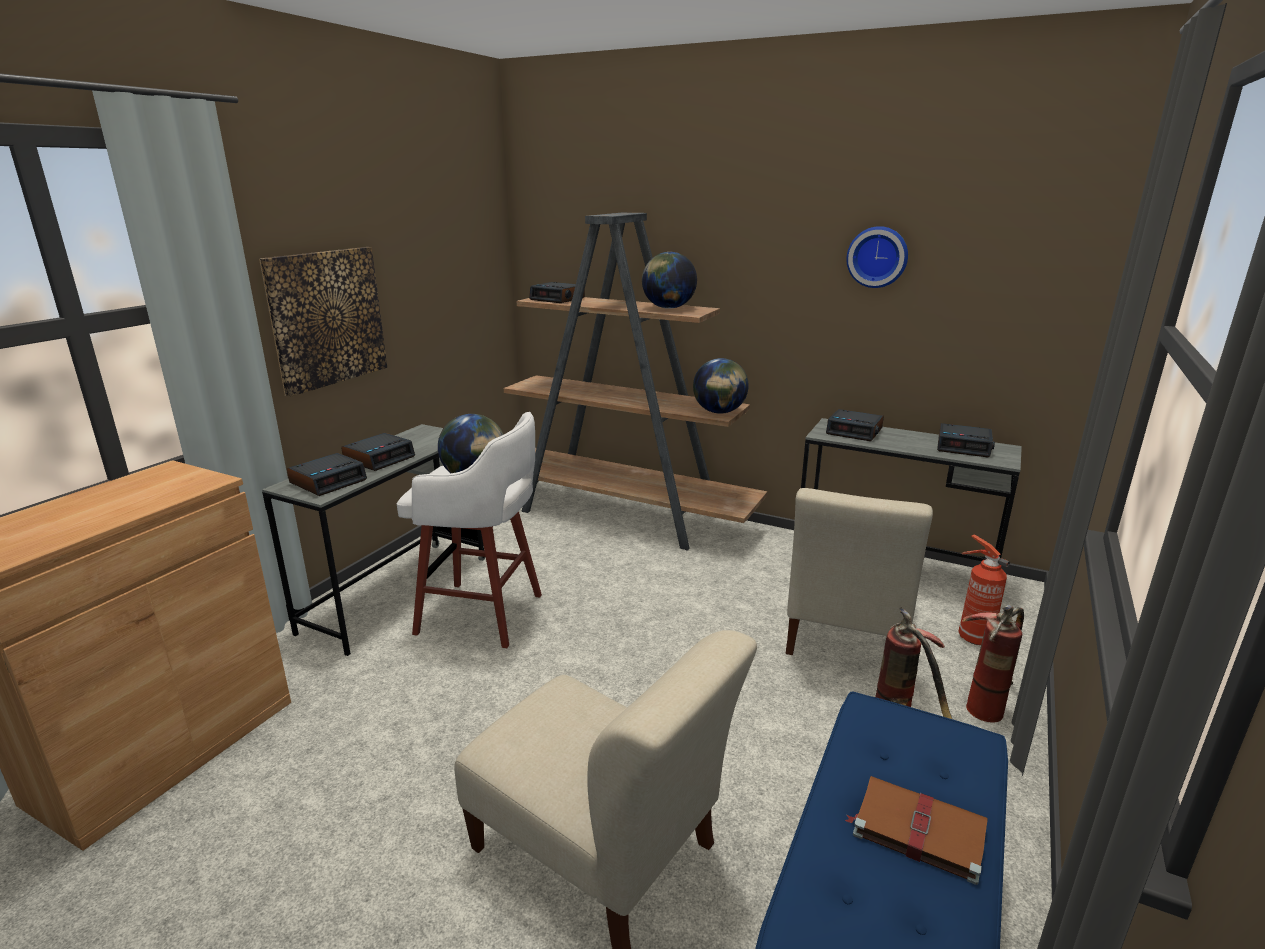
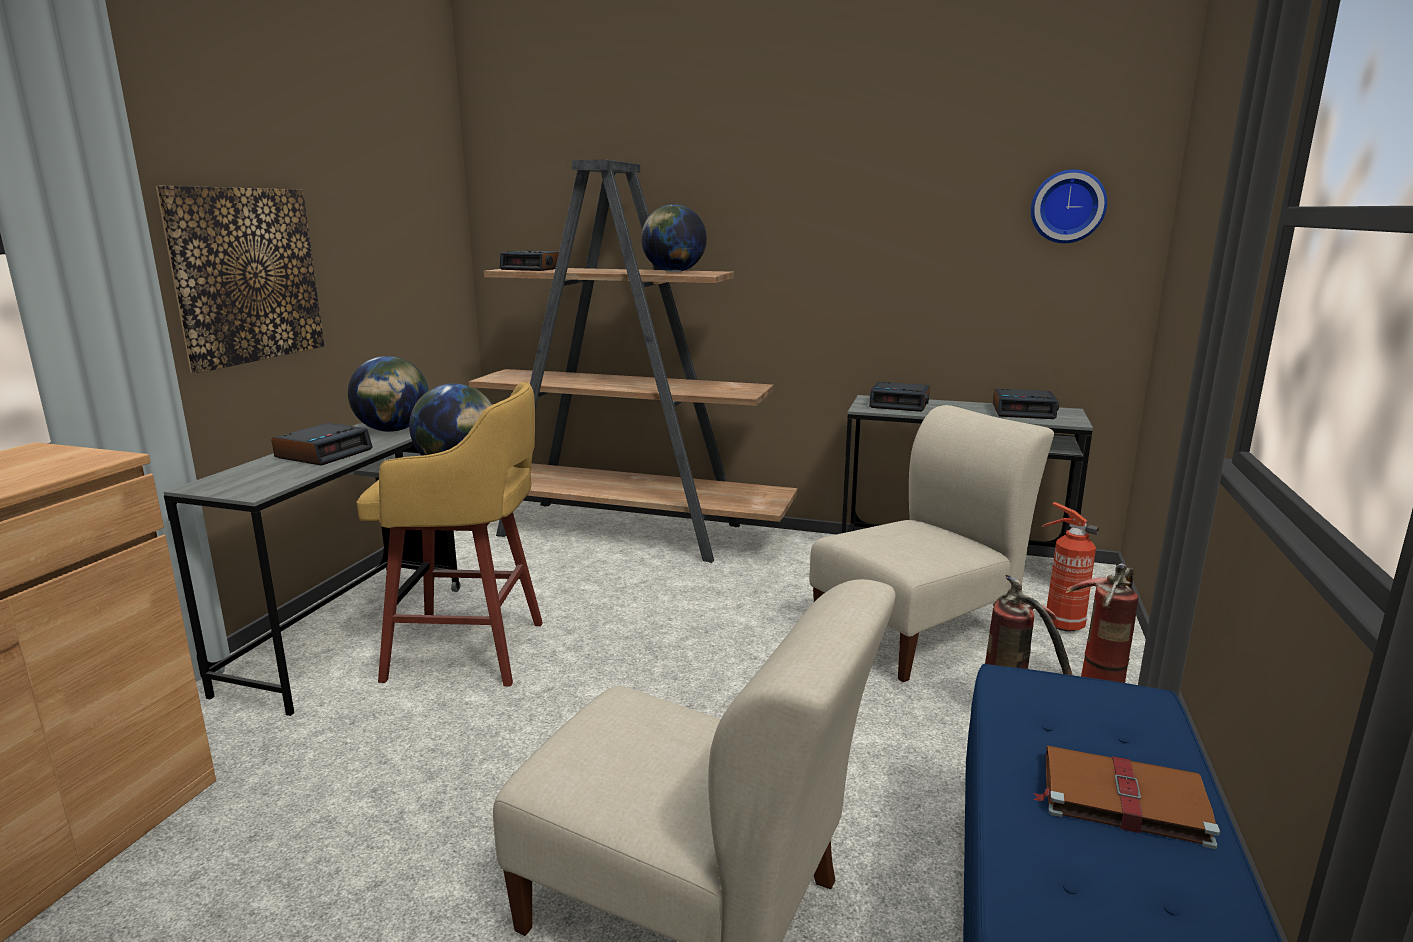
camera: 10 degrees left, 5 degrees down
(328, 481) = (259, 478): alarm clock -> none
(484, 615) = (472, 651): white stool -> yellow stool
(719, 412) = (741, 392): globe -> globe (393, 430)
(845, 632) = (920, 631): beige chair -> beige chair turned 135 degrees counterclockwise
(877, 257) = (911, 205): wall clock -> wall clock (1067, 206)

